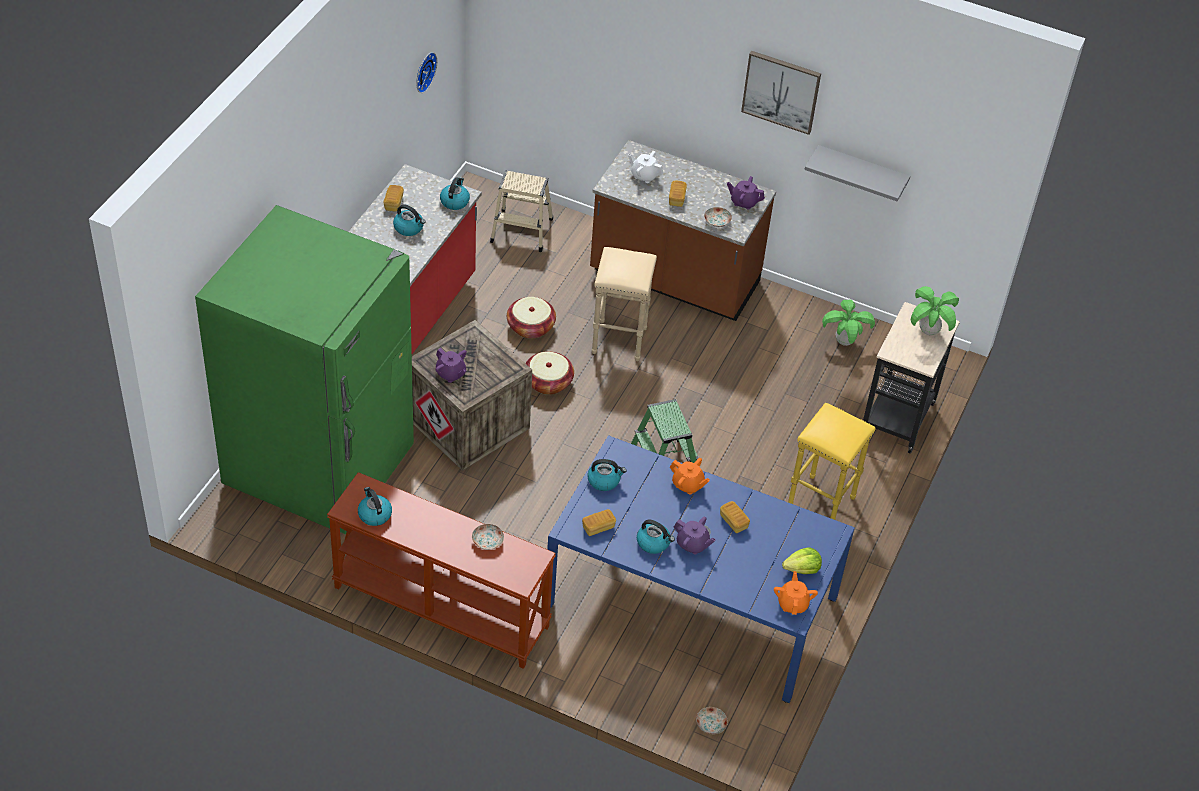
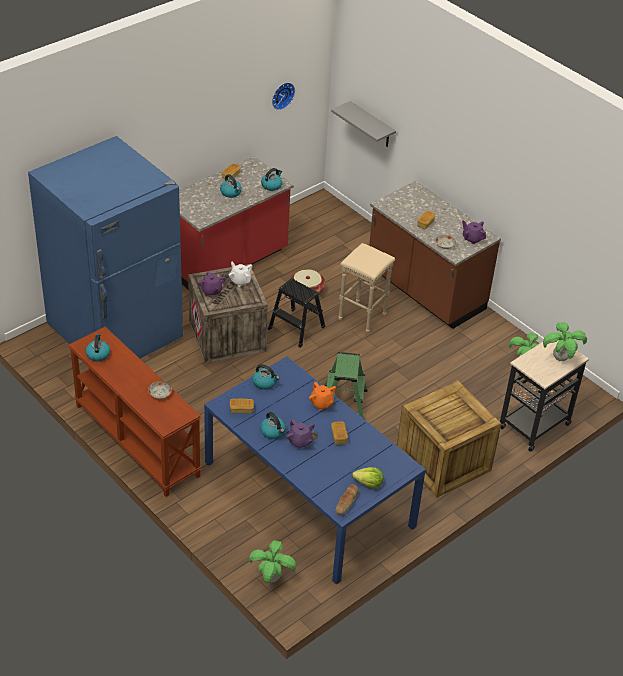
camera: 25 degrees right, 5 degrees down
(320, 464) = (116, 331): green fridge -> blue fridge
(522, 229) = (338, 232): beige step ladder -> none
(548, 382) = (297, 328): basket -> black step ladder
(644, 175) = (412, 204): white teapot -> white teapot (240, 281)
(710, 724) = (271, 578): plate -> potted plant
(781, 91) = (510, 158): picture -> none
(793, 603) = (347, 503): orange teapot -> bread
(821, 503) = (443, 462): yellow stool -> crate
(861, 173) = (556, 234): grey shelf -> grey shelf (372, 125)

